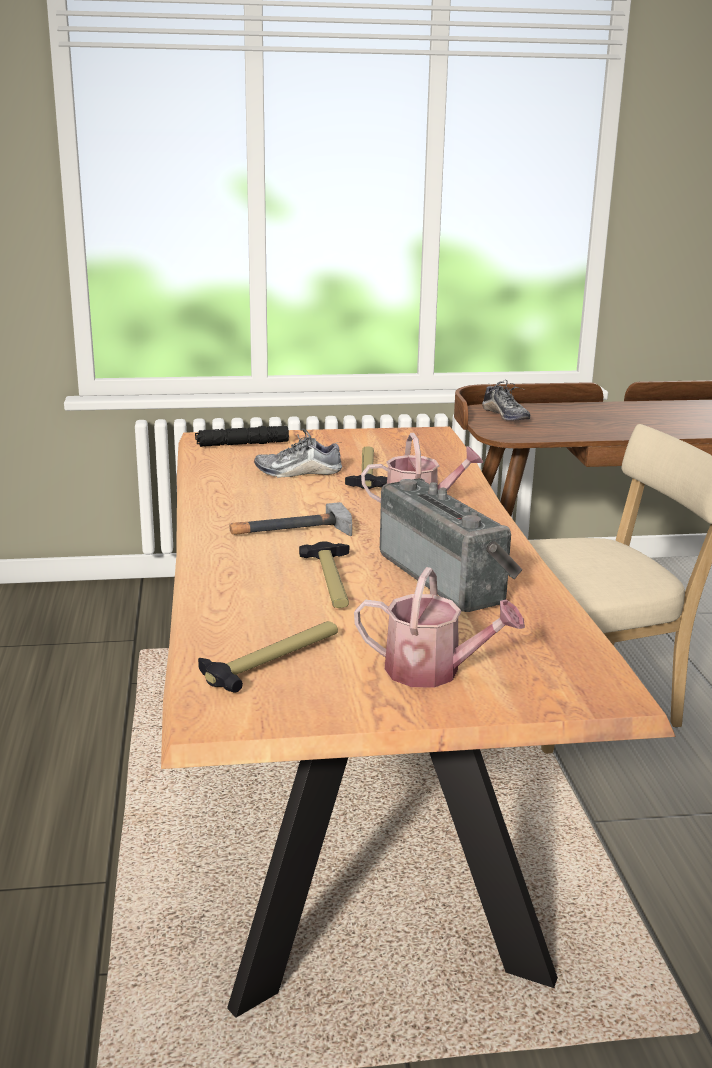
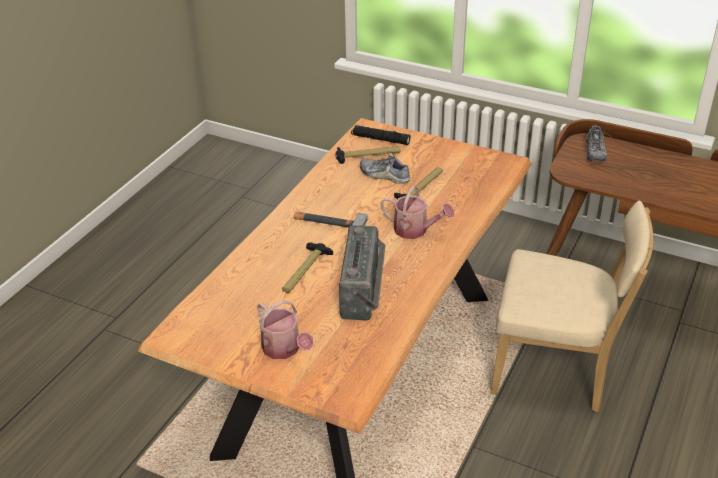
camera: 35 degrees right, 15 degrees up
(273, 661) = (224, 313): hammer -> hammer (367, 156)

